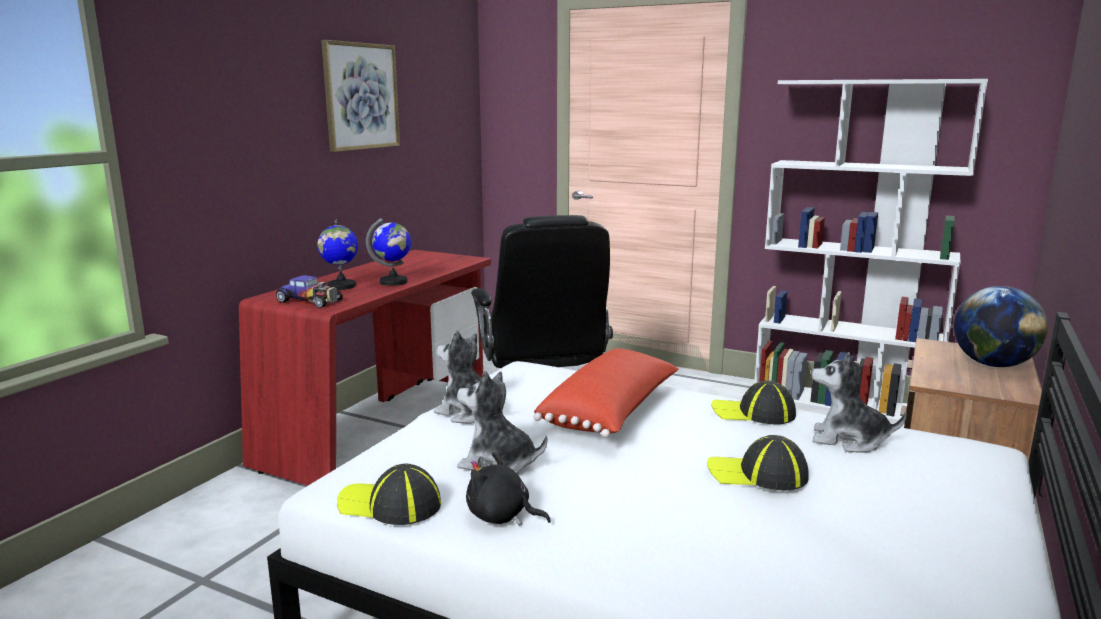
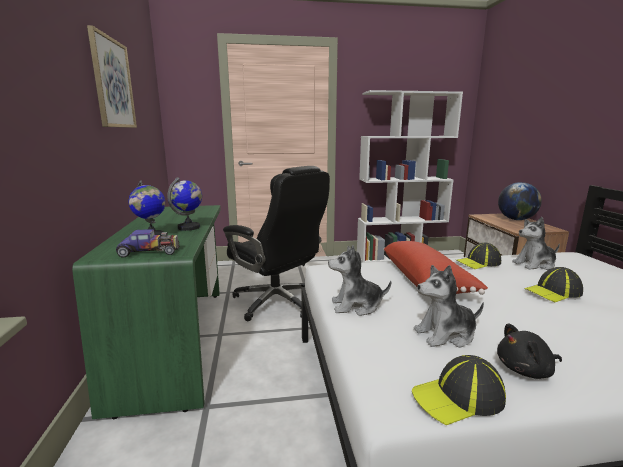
camera: 35 degrees left, 0 degrees up
(383, 425) = (178, 340): red desk -> green desk

